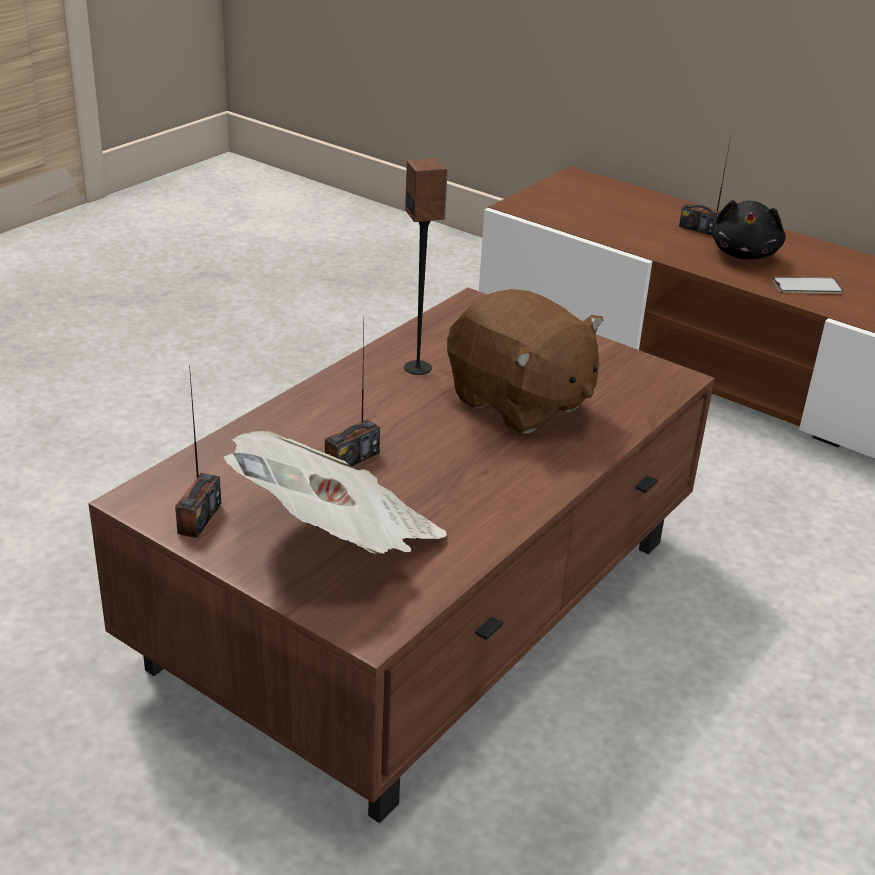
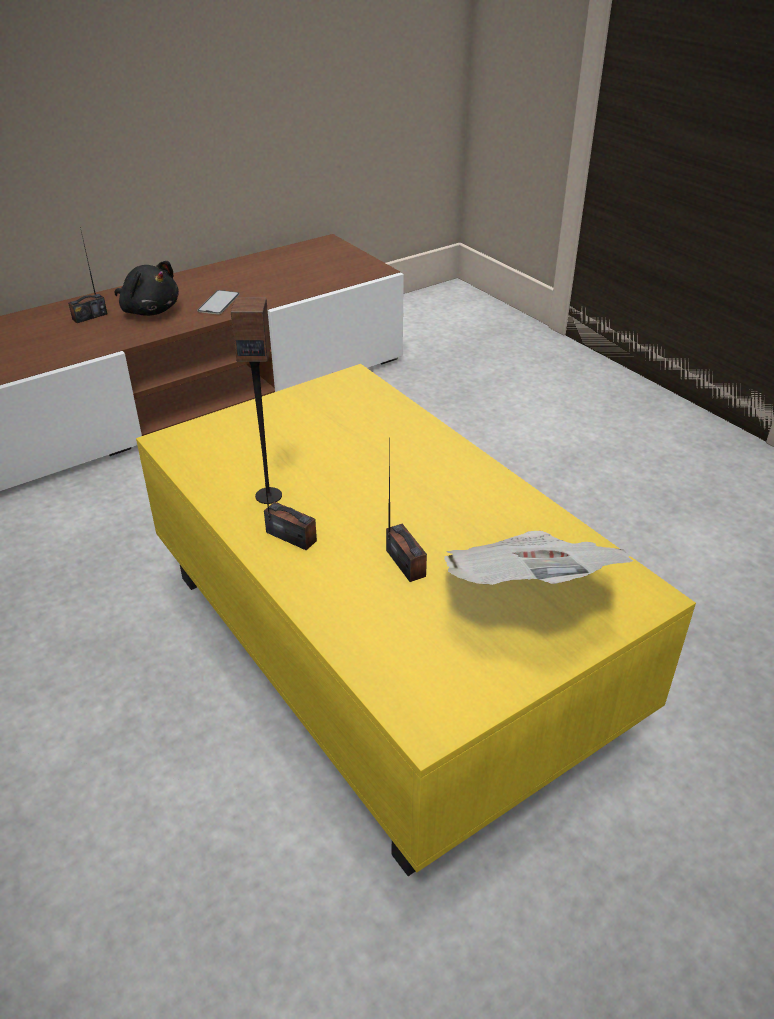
camera: 70 degrees left, 5 degrees up
(199, 518) = (473, 681): radio -> radio (291, 537)
(428, 600) = (381, 644): brown coffee table -> yellow coffee table
(519, 402) = (354, 455): brown plush toy -> none

